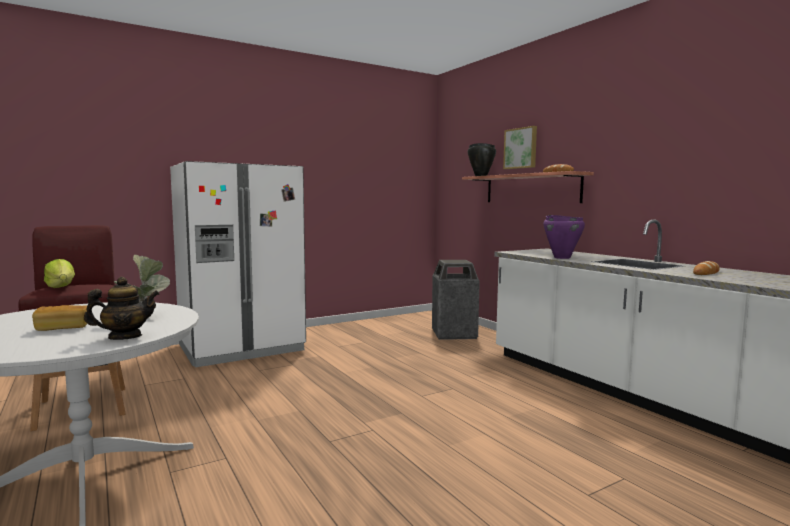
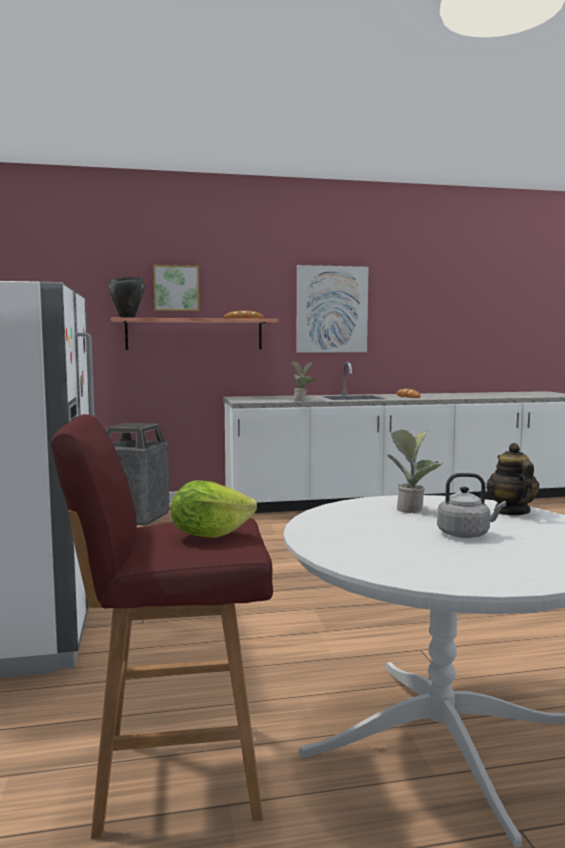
camera: 70 degrees left, 0 degrees up
(63, 328) = (466, 534): bread -> grey kettle
(562, 257) = (302, 400): purple cooking pot -> potted plant
(659, 155) = (332, 309): none -> picture

